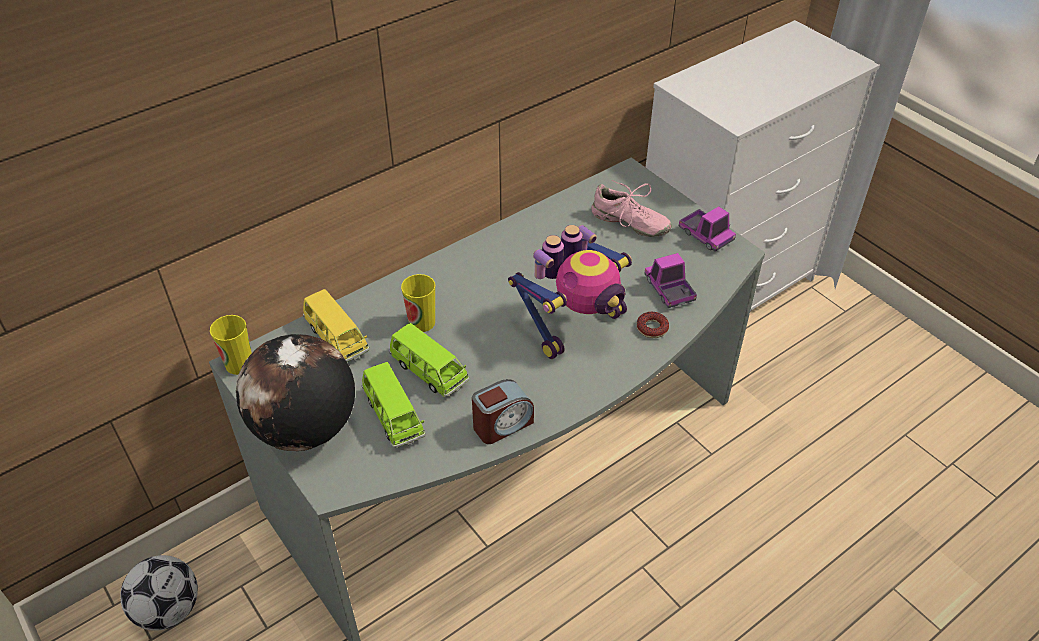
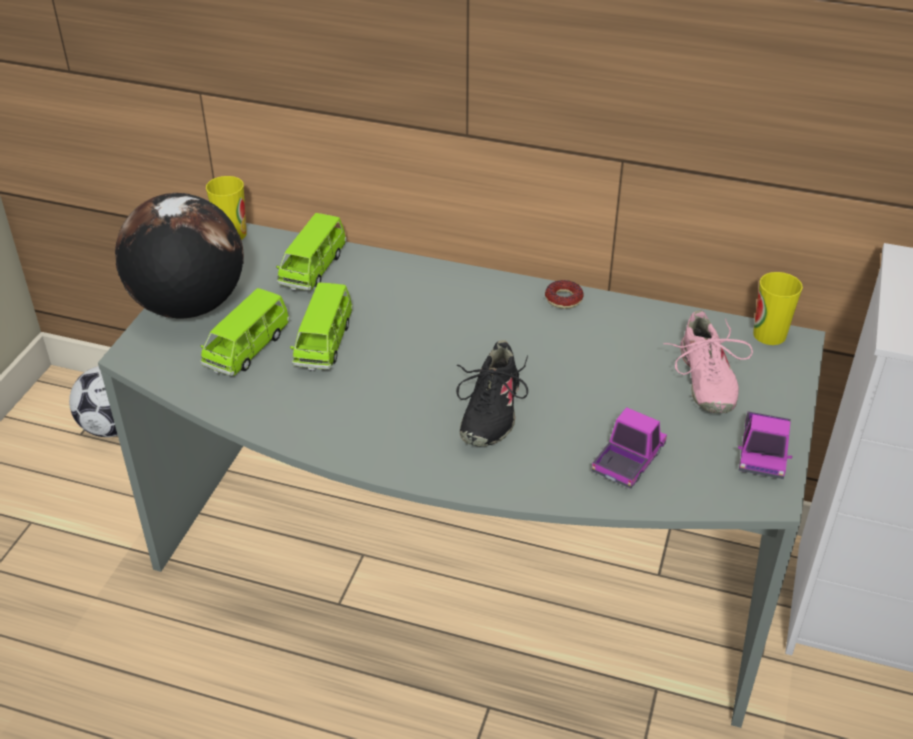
camera: 55 degrees right, 5 degrees down
(337, 338) = (313, 269): yellow toy car -> green toy car
(422, 322) = (385, 307): cup -> cup (769, 334)
(502, 424) = (297, 424): alarm clock -> none
(575, 325) = (489, 412): toy robot -> black shoe
(652, 328) = (548, 474): donut -> donut (563, 299)

